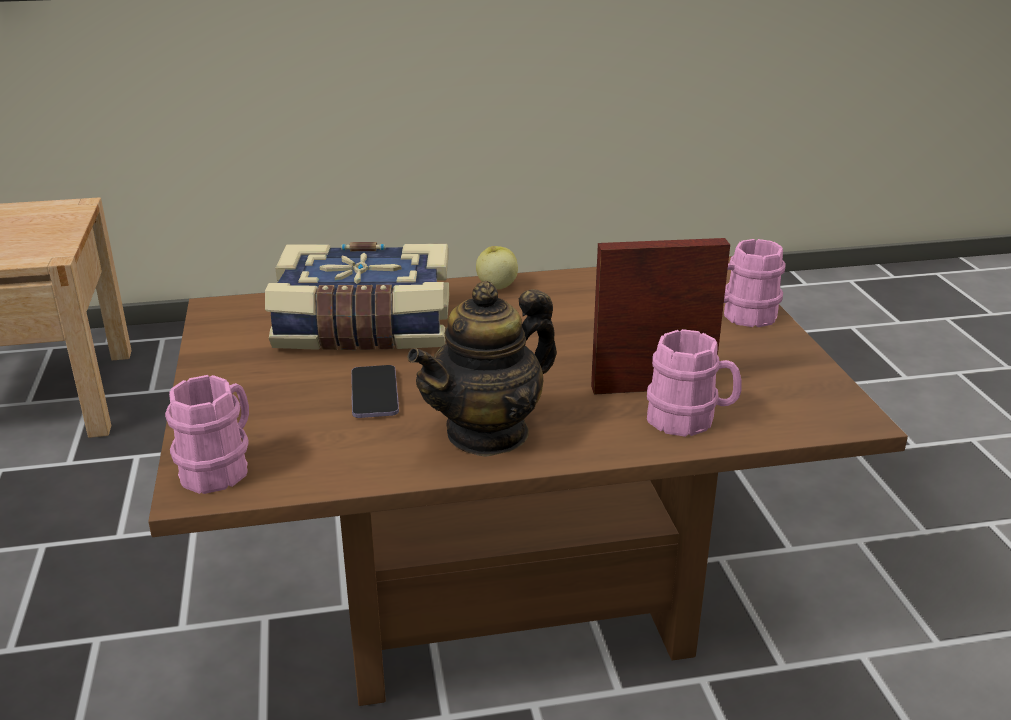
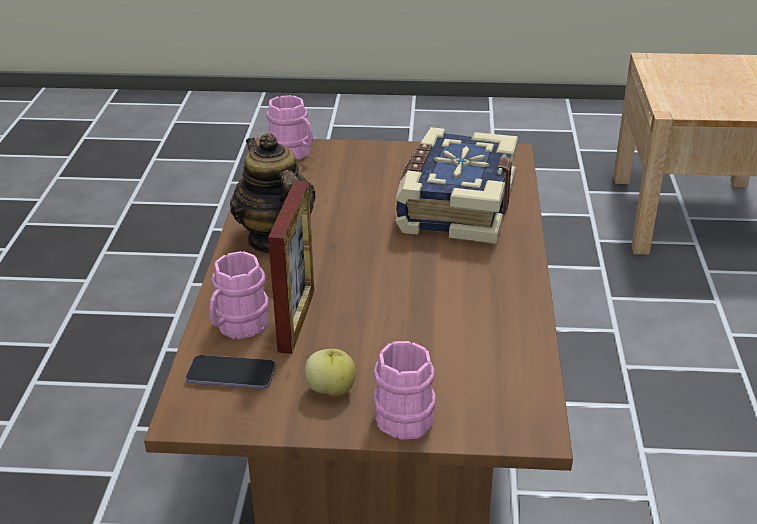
camera: 105 degrees right, 5 degrees up
(374, 394) = (350, 203): phone -> phone (231, 374)
(497, 286) = (518, 275): apple -> apple (331, 390)

